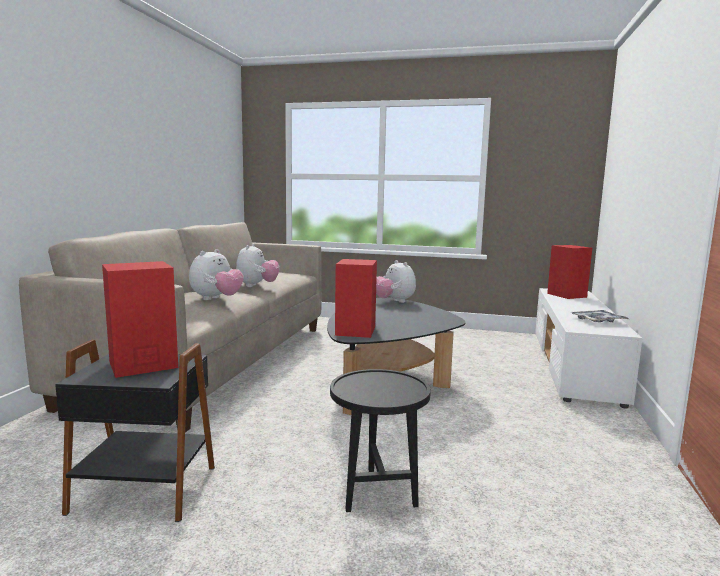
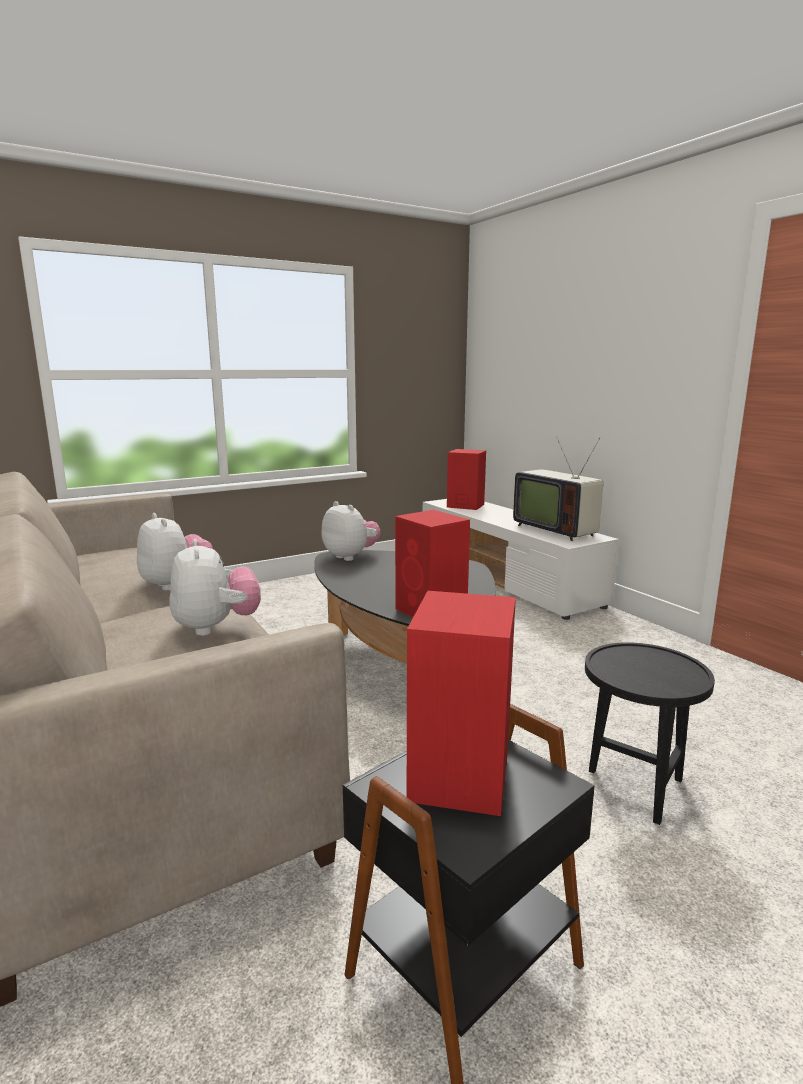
camera: 45 degrees left, 5 degrees up
(394, 301) = (351, 556): plush toy -> plush toy turned 150 degrees counterclockwise
(598, 321) = (556, 529): tray -> television

